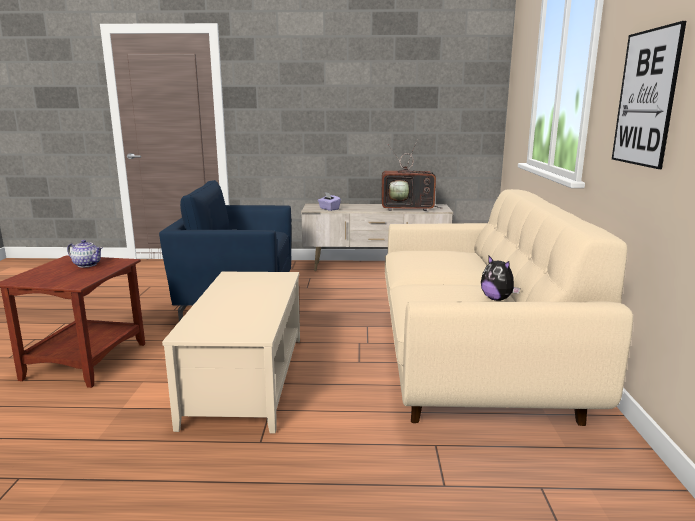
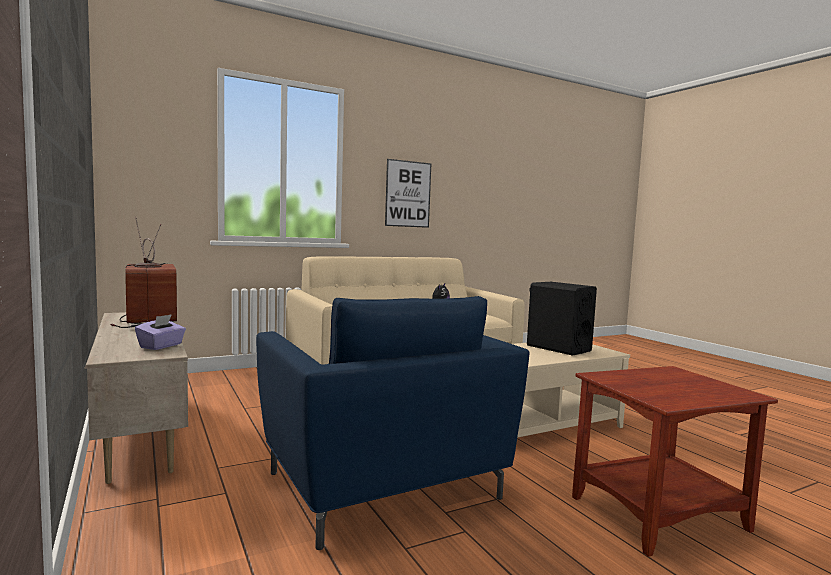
camera: 120 degrees left, 10 degrees down
(87, 264) = (646, 385): teapot -> none
(240, 313) = (558, 348): none -> black speaker

